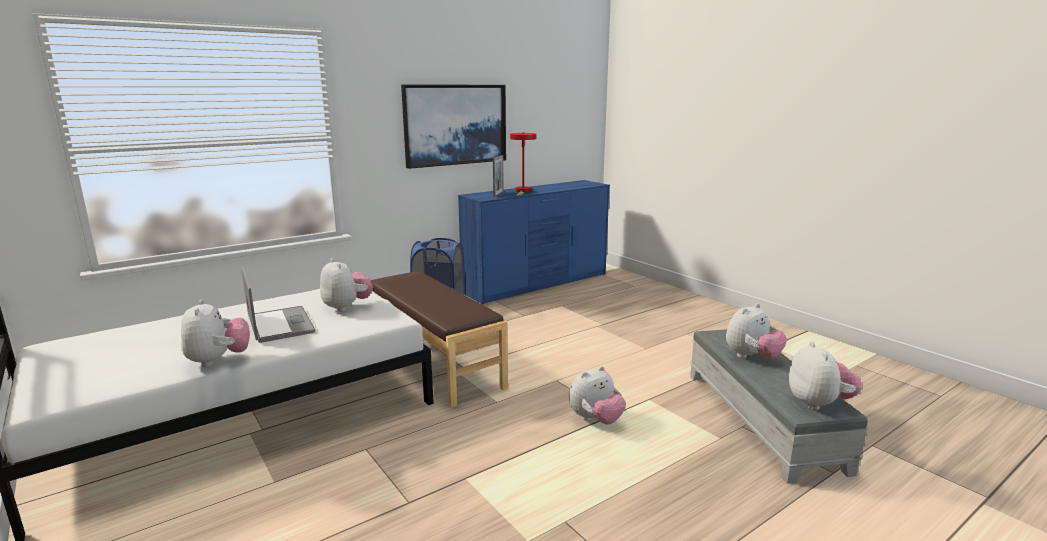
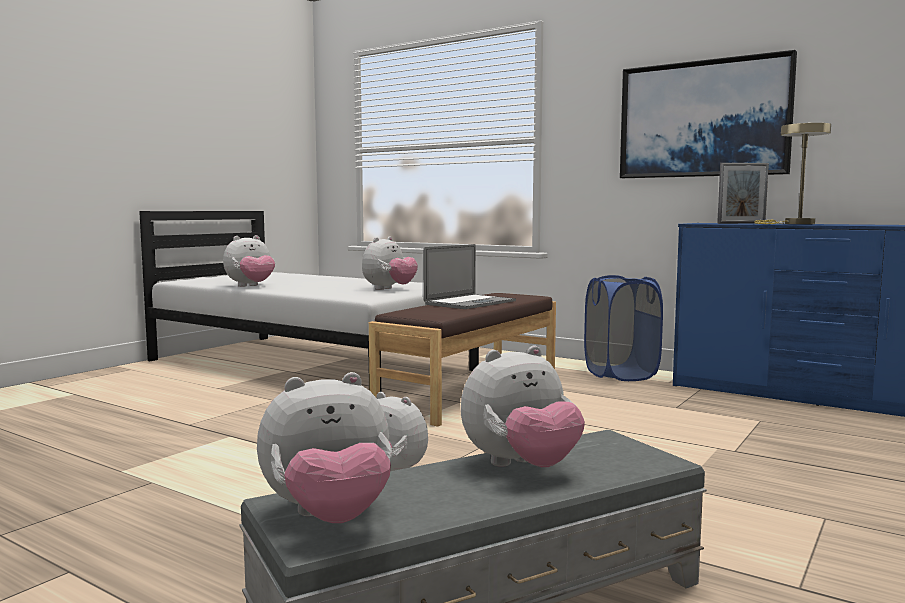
camera: 70 degrees right, 10 degrees down
(280, 324) = (330, 285): laptop -> laptop (470, 303)
(523, 191) = (795, 224): red table lamp -> beige table lamp
(752, 357) = (521, 466): plush toy -> plush toy turned 60 degrees counterclockwise

